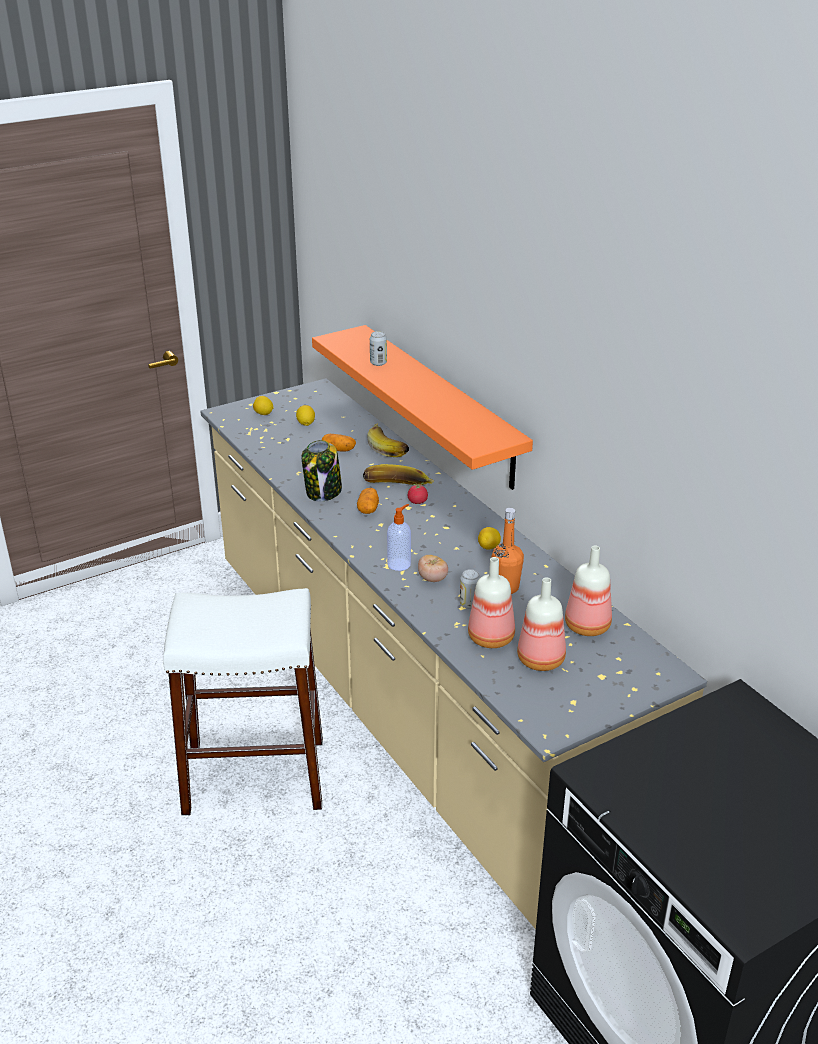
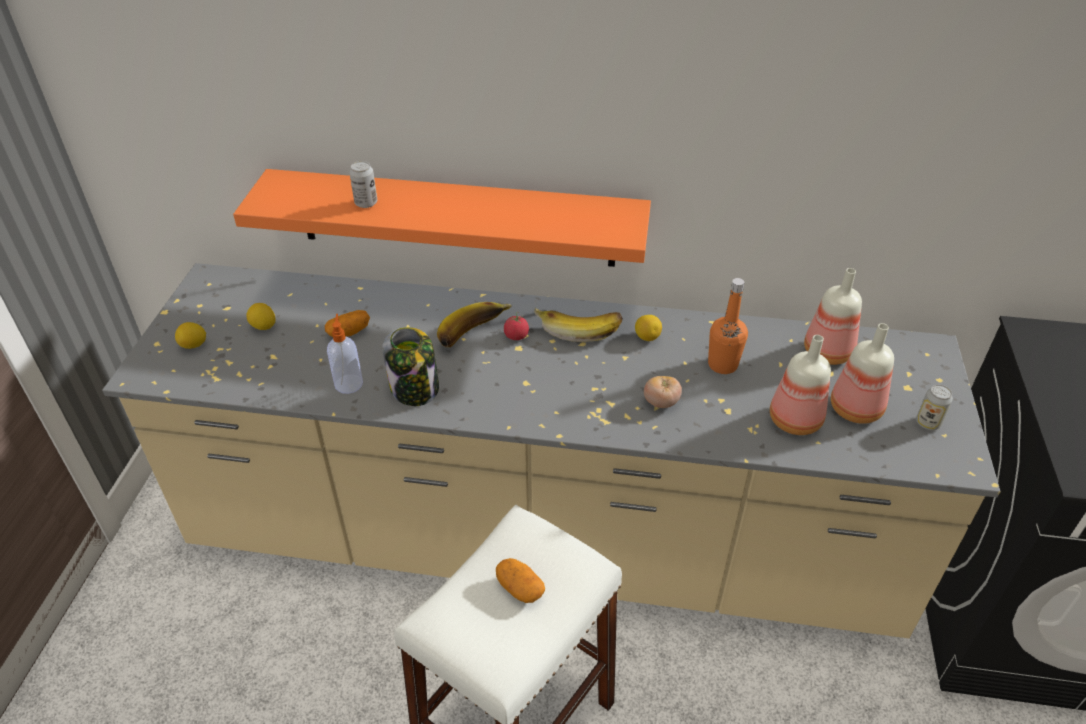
camera: 50 degrees left, 10 degrees up
(368, 509) = (487, 375): potato -> potato (520, 588)
(390, 448) = (396, 298): banana -> banana (579, 328)
(399, 564) = (611, 409): soap dispenser -> soap dispenser (348, 383)
(469, 604) = (727, 403): can -> can (927, 423)

